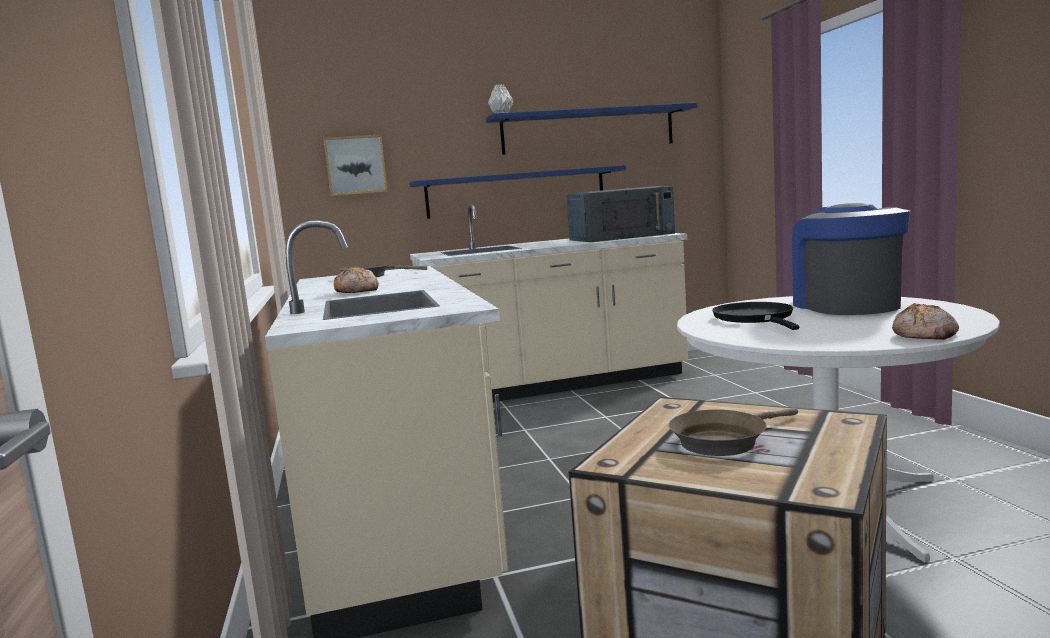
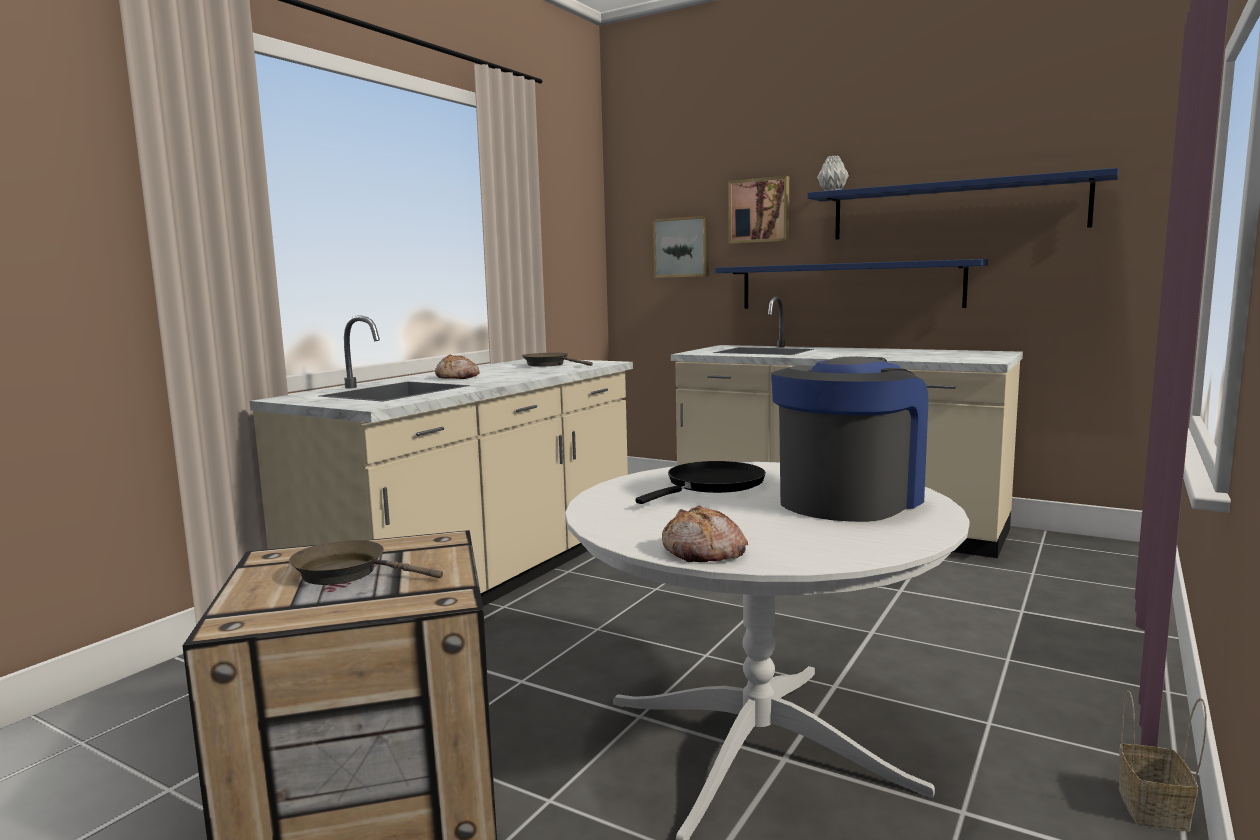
camera: 45 degrees right, 0 degrees up
(432, 130) = (759, 210): none -> picture
(622, 236) = (939, 356): blue microwave -> none
(985, 443) = (1155, 810): none -> basket

